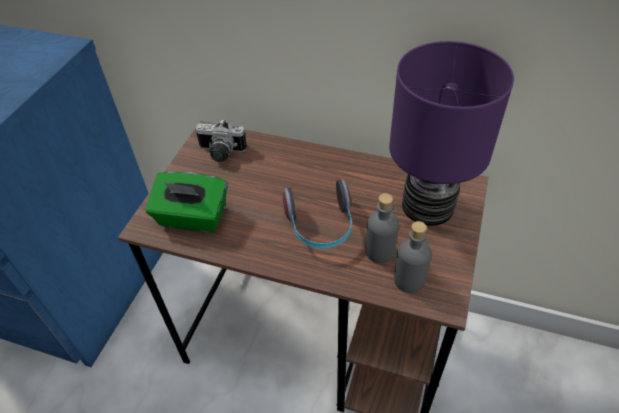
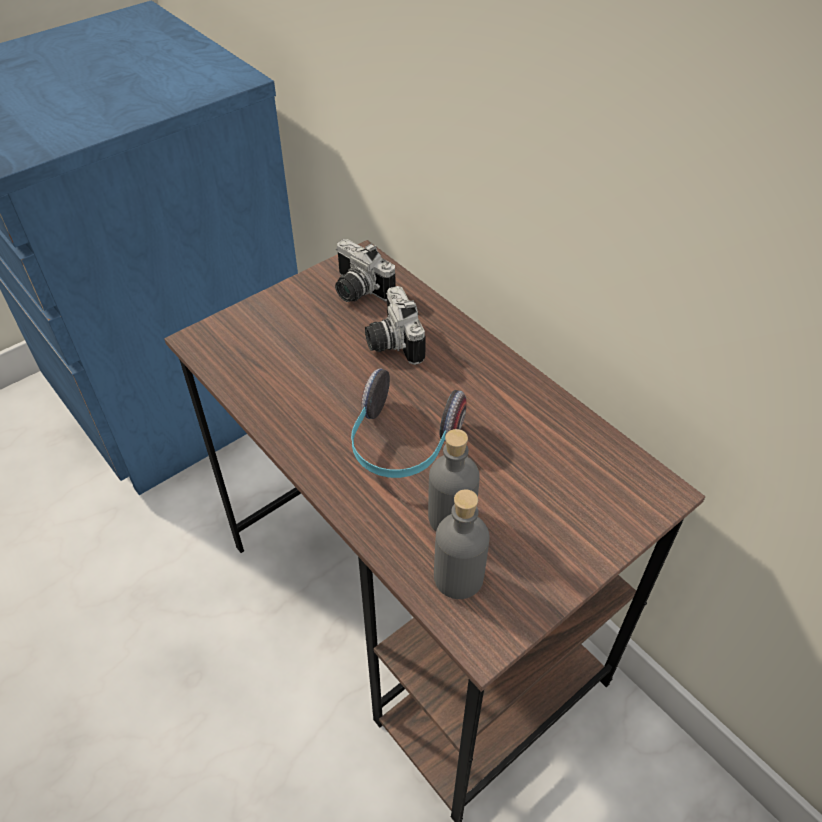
camera: 30 degrees right, 0 degrees up
(192, 218) = (260, 355): green tissue box -> none
(266, 173) = (391, 342): none -> camera
(427, 206) = (572, 491): purple table lamp -> none

